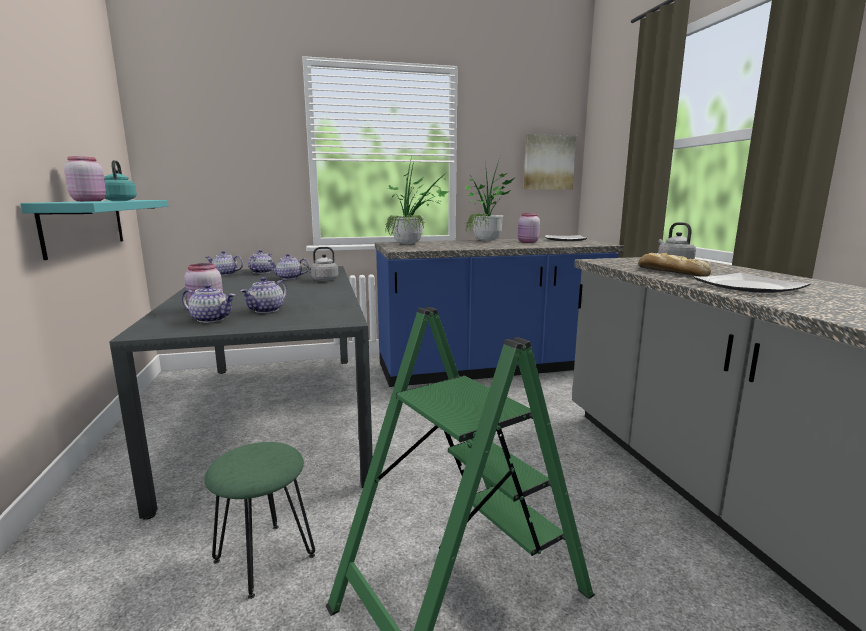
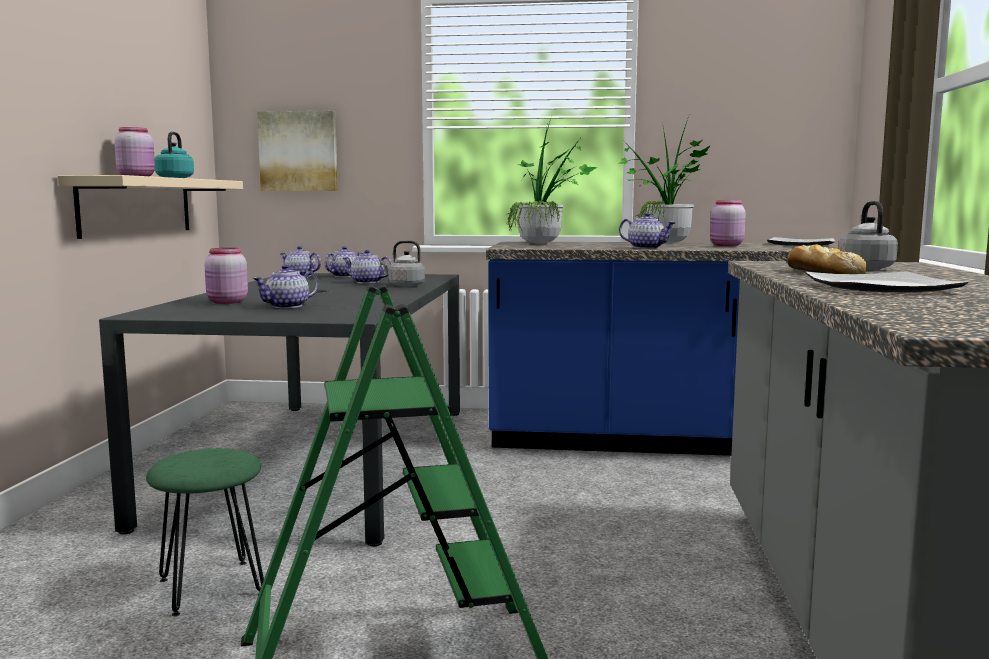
camera: 20 degrees right, 5 degrees down
(85, 225) = (137, 206): turquoise shelf -> beige shelf
(211, 319) = (218, 310): teapot -> teapot (646, 248)
(548, 162) = (792, 123): picture -> picture (299, 151)

